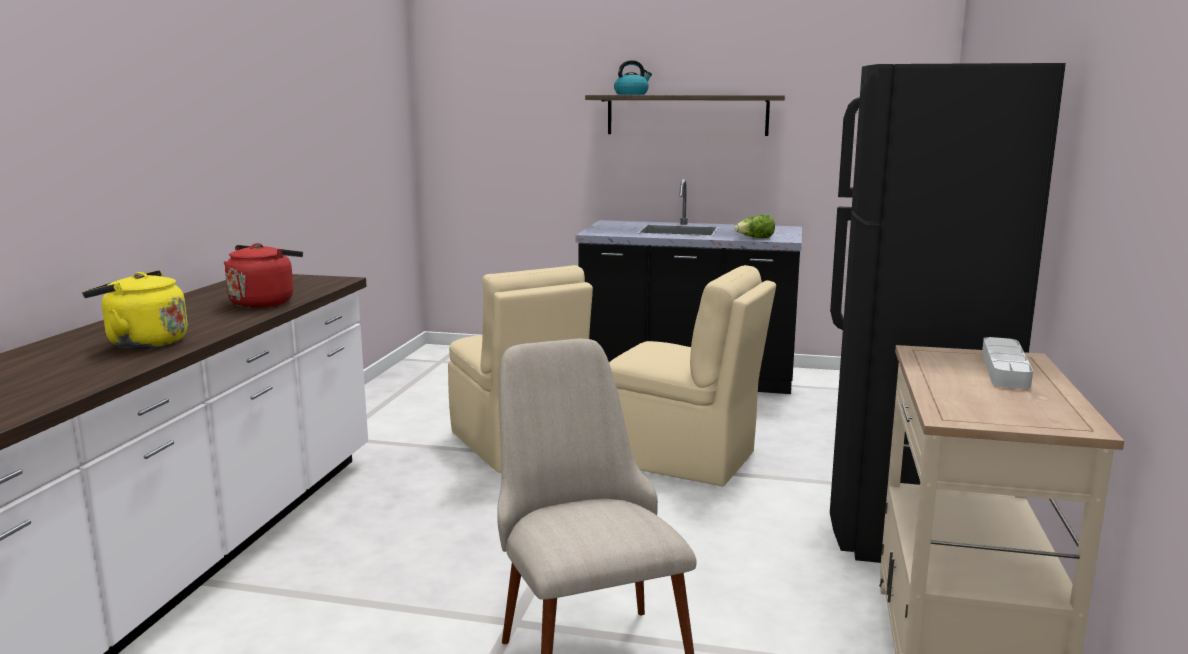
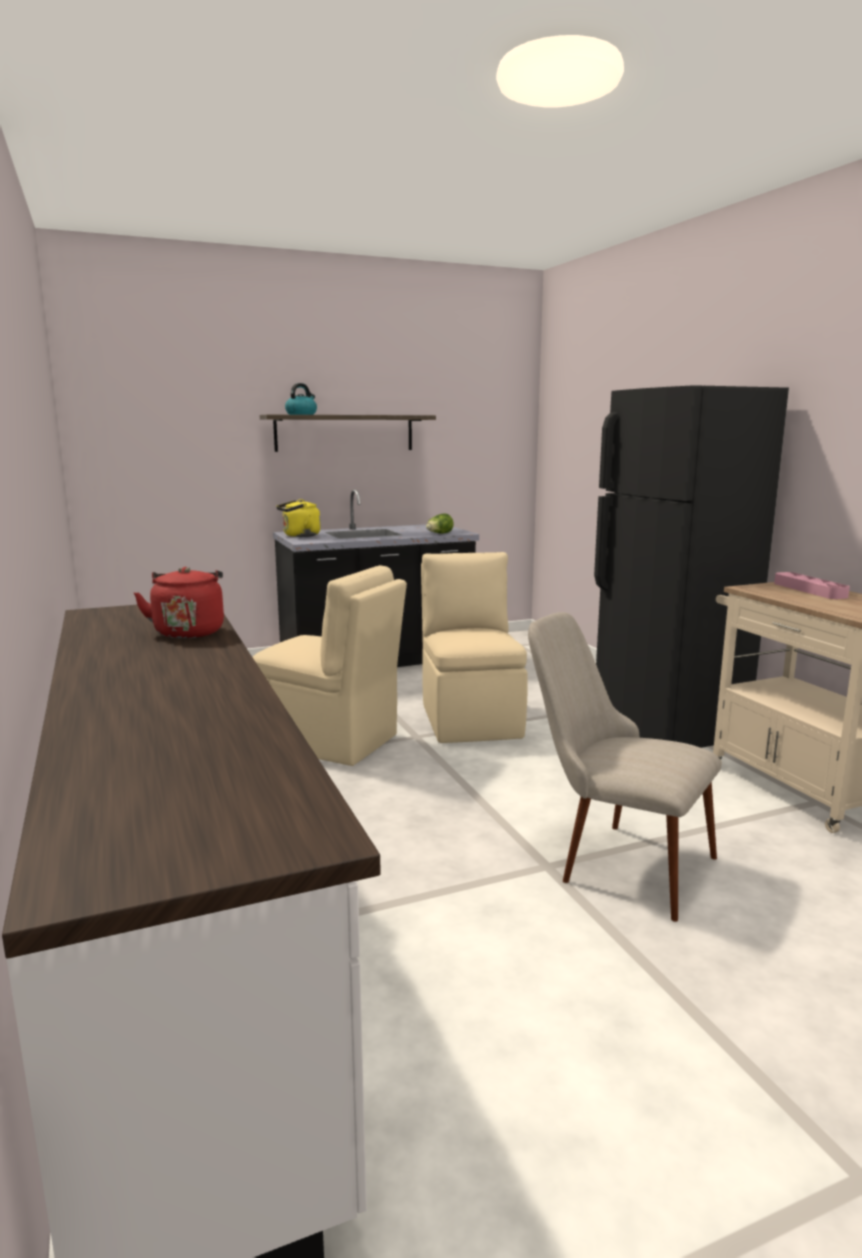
camera: 35 degrees left, 0 degrees up
(142, 343) = (190, 685): yellow kettle -> yellow kettle (299, 536)
(683, 459) = (470, 719): beige chair -> beige chair turned 90 degrees counterclockwise
(1005, 369) = (809, 590): grey tray -> pink tray

